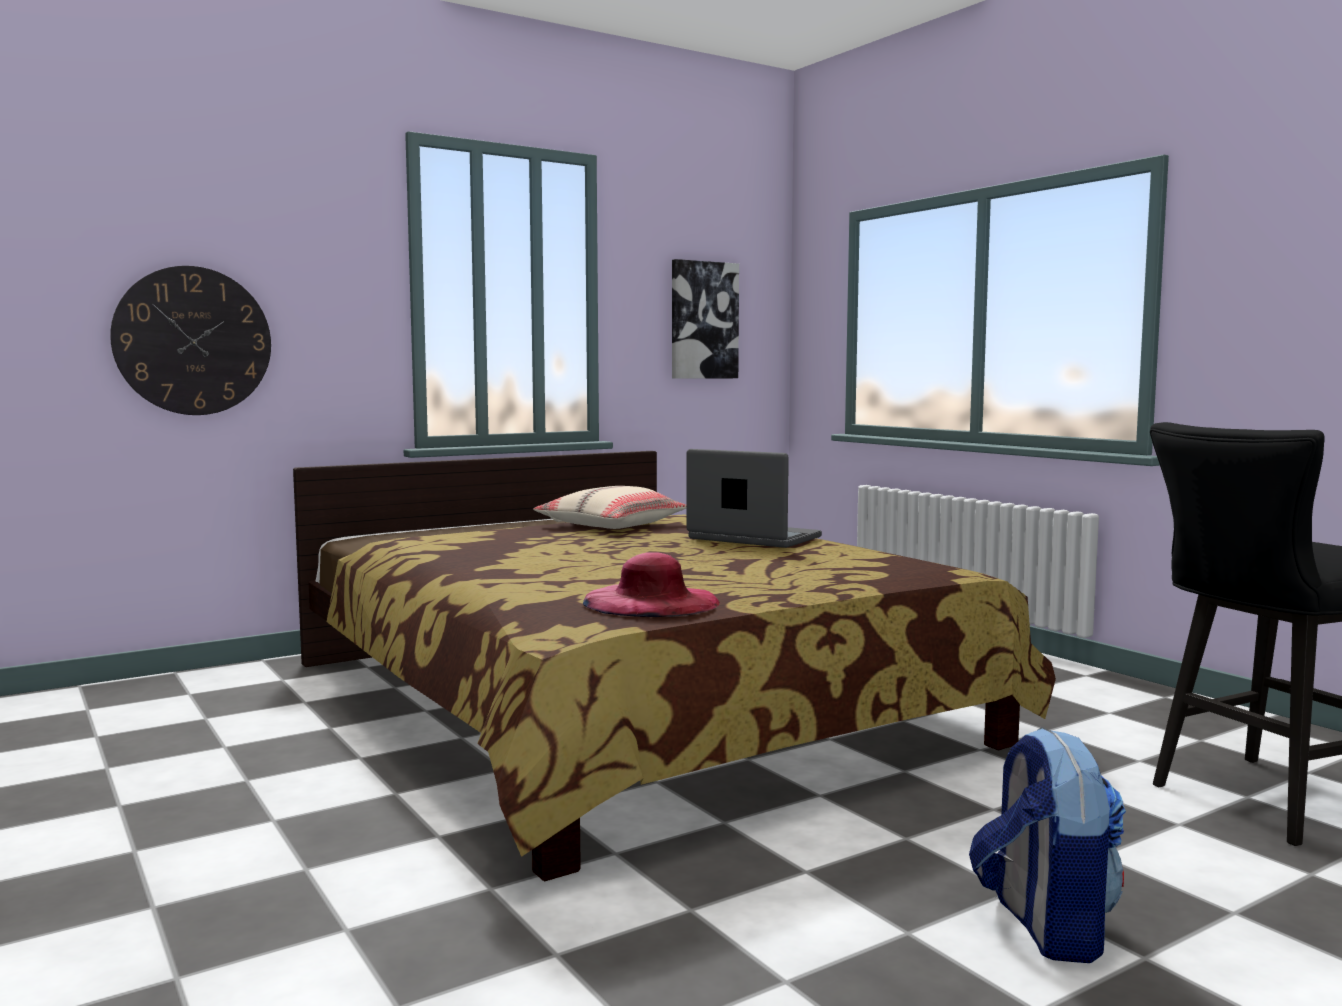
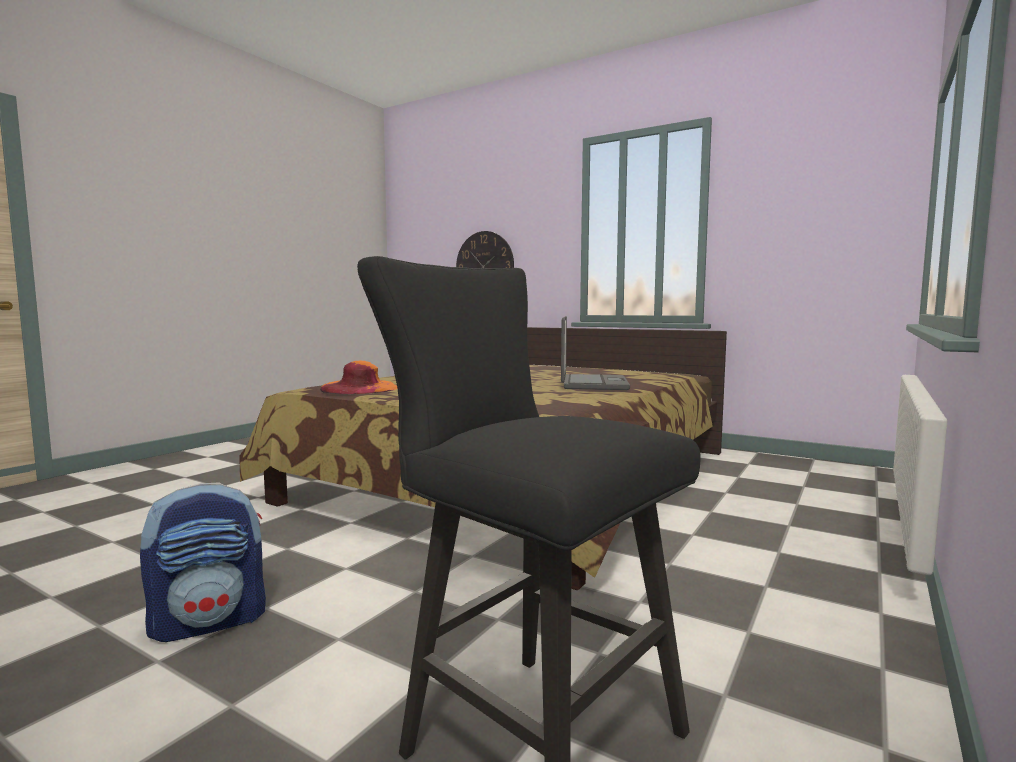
camera: 65 degrees right, 0 degrees up
(611, 525) = (591, 371): beige pillow -> none
(651, 601) = (360, 388): pink hat -> orange hat
(703, 320) = (810, 227): picture -> none

